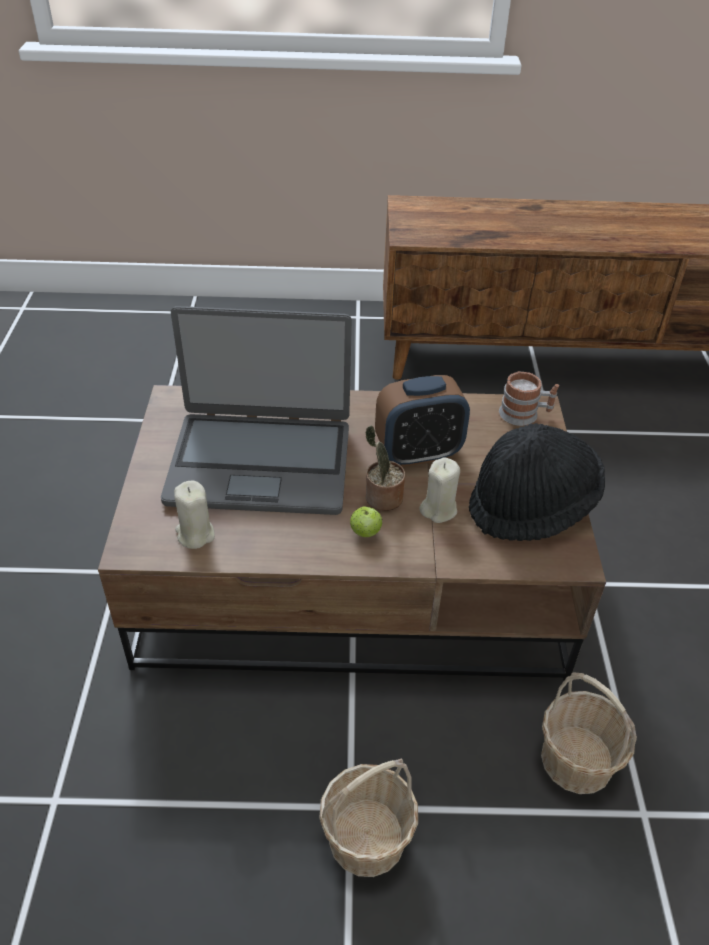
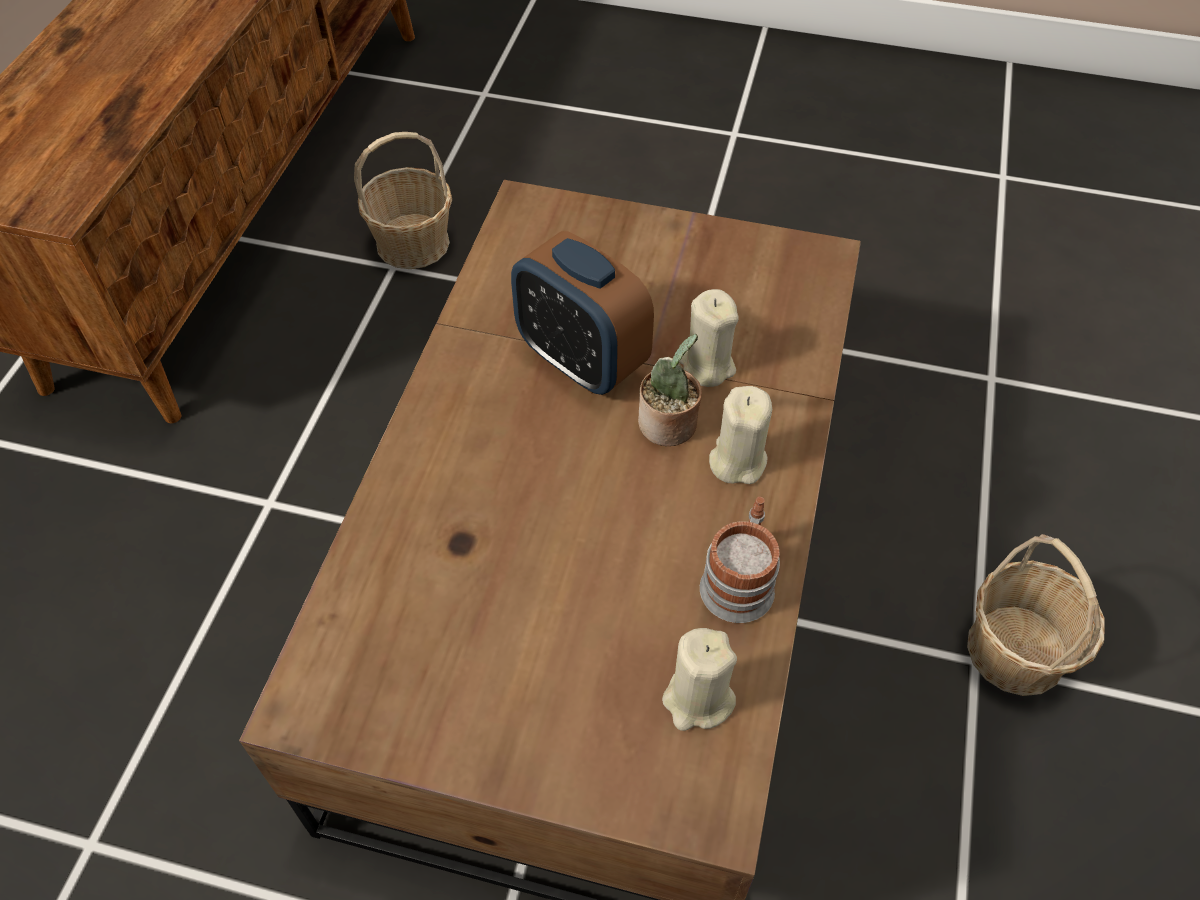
camera: 75 degrees left, 10 degrees up
(260, 463) = (543, 576): laptop -> none
(365, 532) = (737, 461): apple -> beige candle
(418, 453) = (581, 361): alarm clock -> alarm clock turned 135 degrees clockwise
(525, 414) = (534, 223): mug -> mug (740, 579)
(531, 506) = (722, 268): black hat -> none
(577, 760) = (926, 413): basket -> basket (413, 243)

